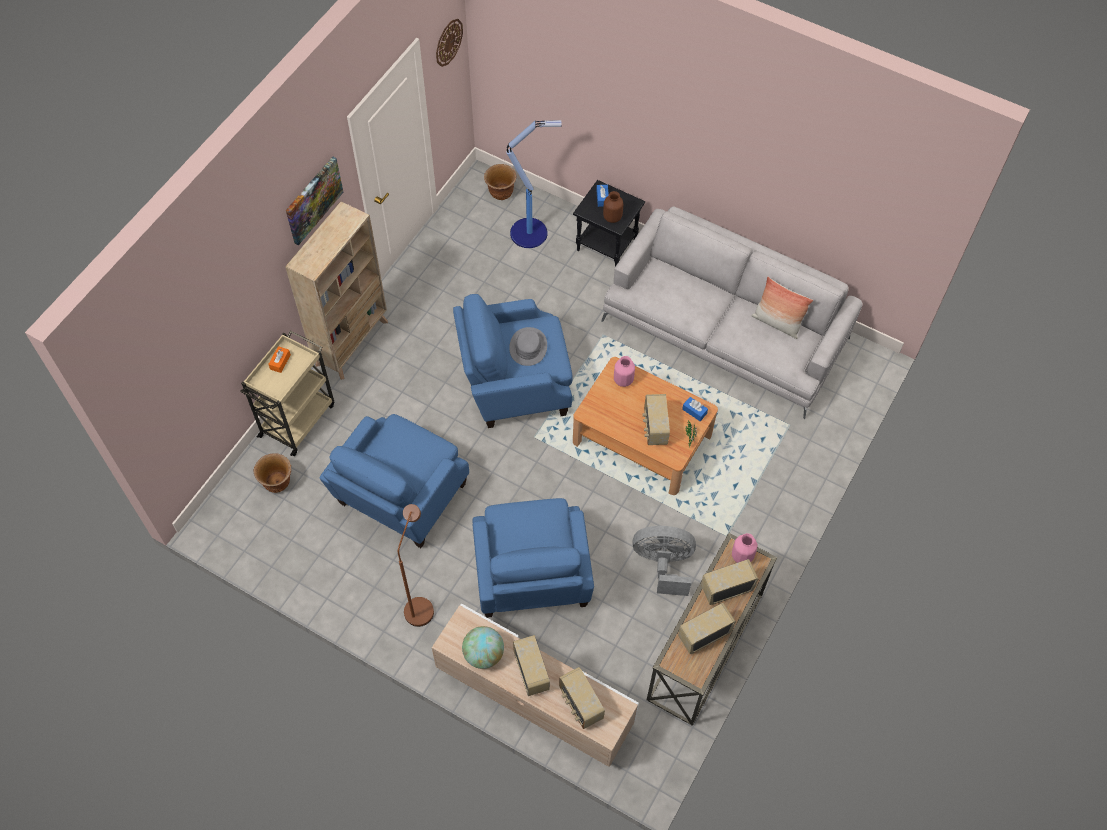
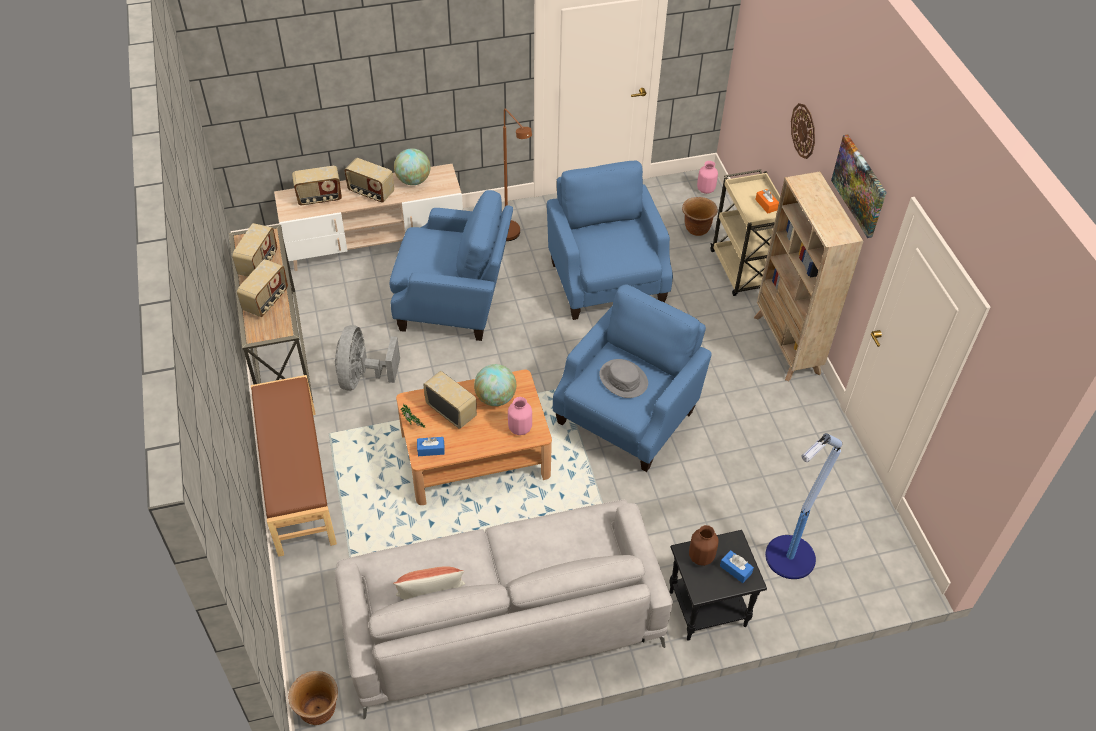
camera: 135 degrees right, 10 degrees down
(448, 42) = (1001, 401): wall clock -> wall clock (803, 130)
(501, 193) = (868, 576): brown planter -> brown planter (318, 710)
(531, 577) = (454, 301): blue armchair -> blue armchair turned 150 degrees clockwise
(580, 704) = (319, 198): radio -> radio turned 150 degrees clockwise
(617, 413) = (495, 398): none -> globe
(663, 564) = (363, 377): grey fan -> grey fan turned 135 degrees clockwise
(742, 556) = (272, 329): pink vase -> pink vase (705, 189)
(778, 516) = (296, 481): none -> brown bench

